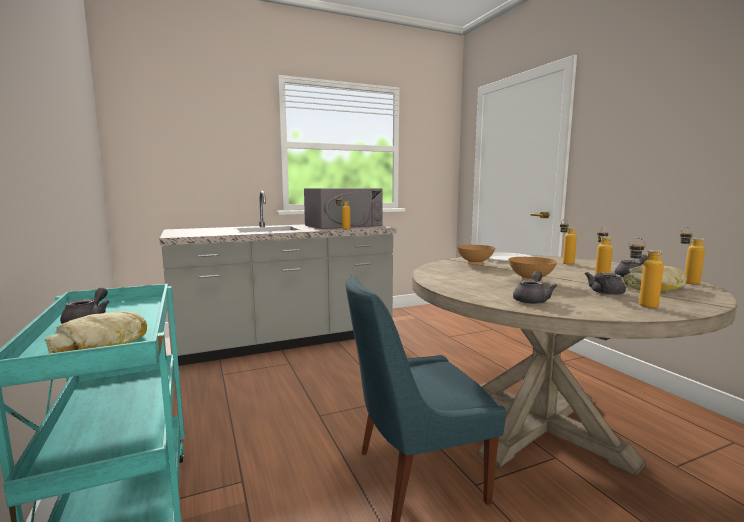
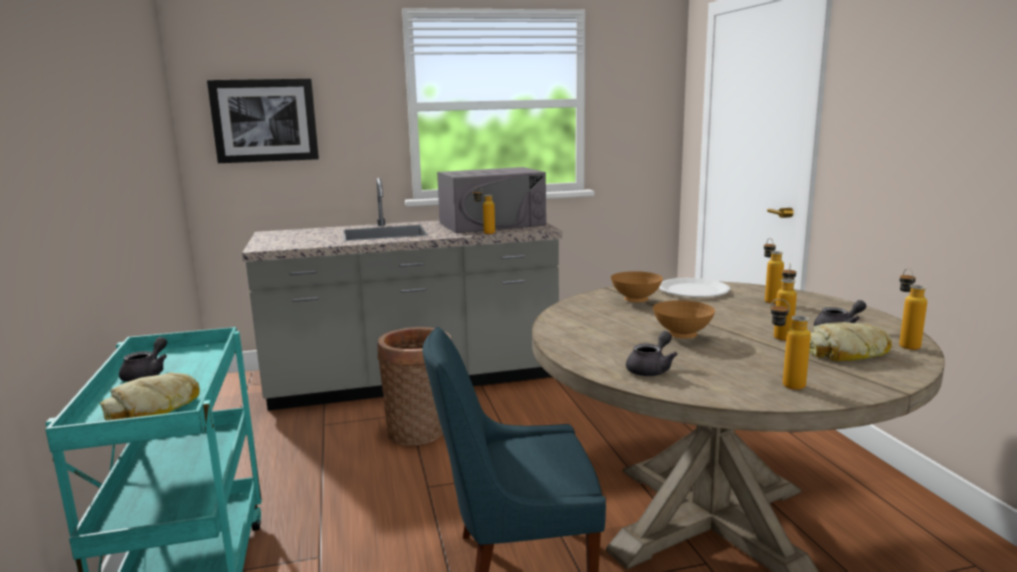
camera: 10 degrees right, 5 degrees up
(173, 147) = (264, 120): none -> picture
(301, 375) = (420, 432): none -> basket
(604, 293) = (760, 361): grey teapot -> none

